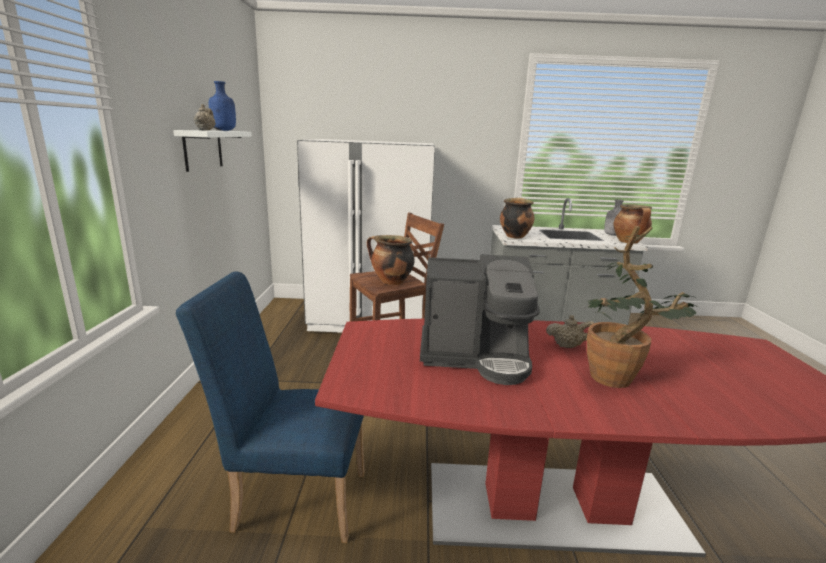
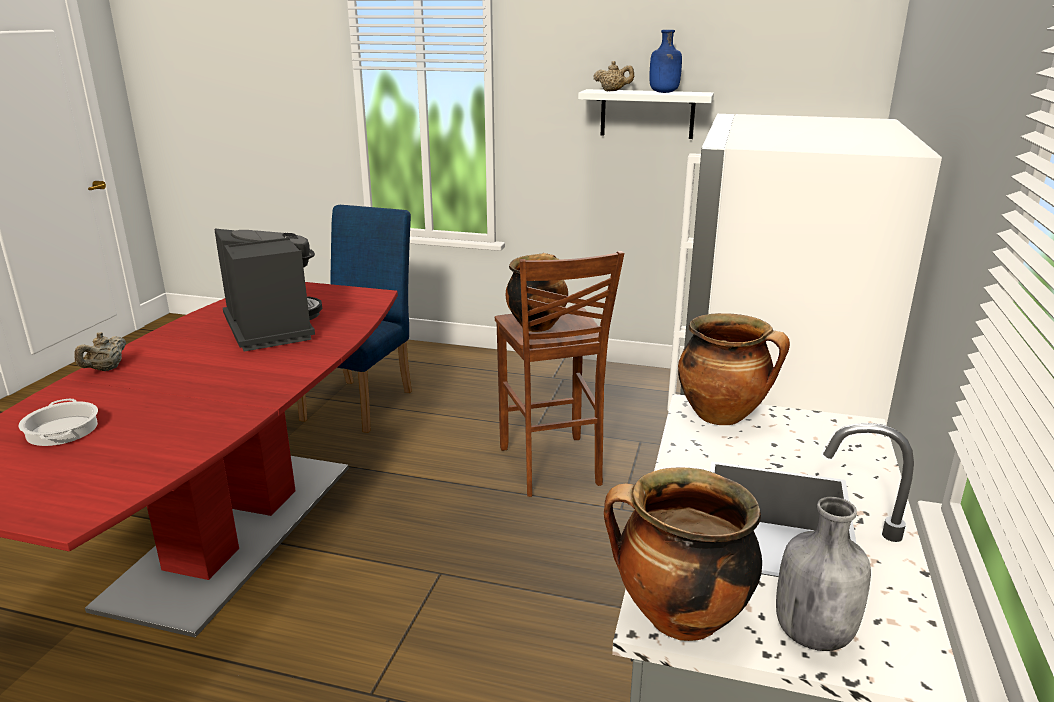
camera: 105 degrees right, 5 degrees up
(476, 356) = (272, 327): coffee machine -> coffee machine turned 135 degrees clockwise
(568, 346) = (241, 372): beige teapot -> beige teapot (106, 369)
(621, 378) = (158, 378): potted plant -> none
(733, 388) = (61, 430): none -> cooking pot

